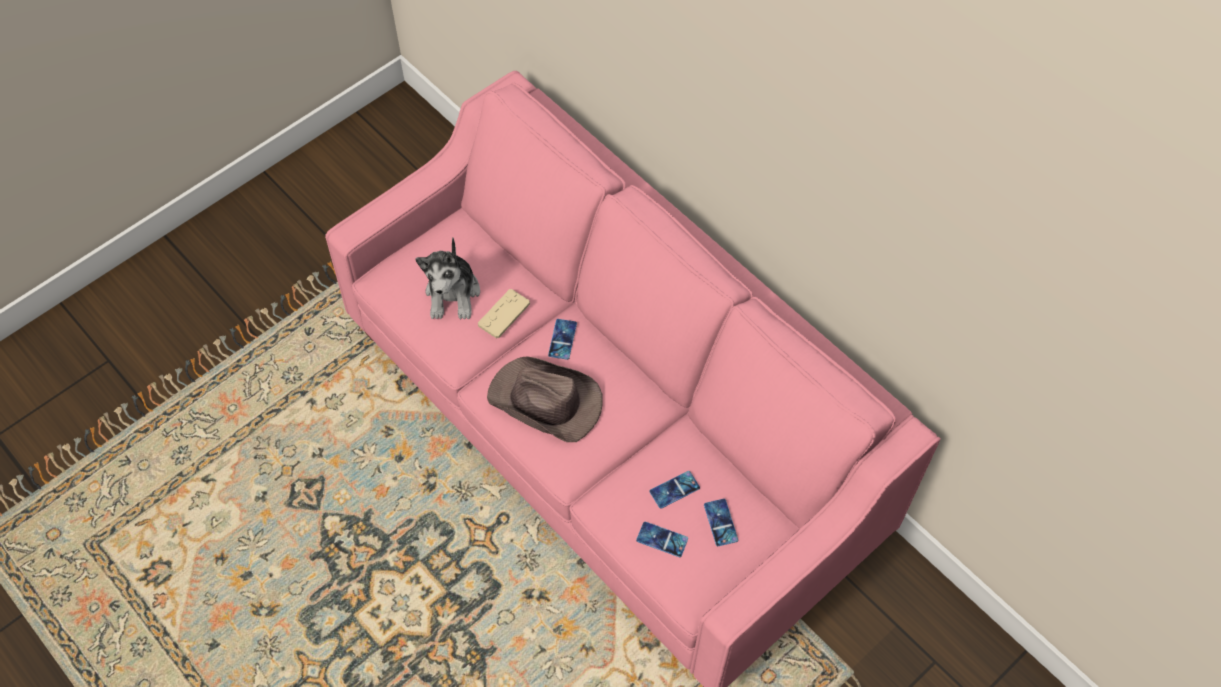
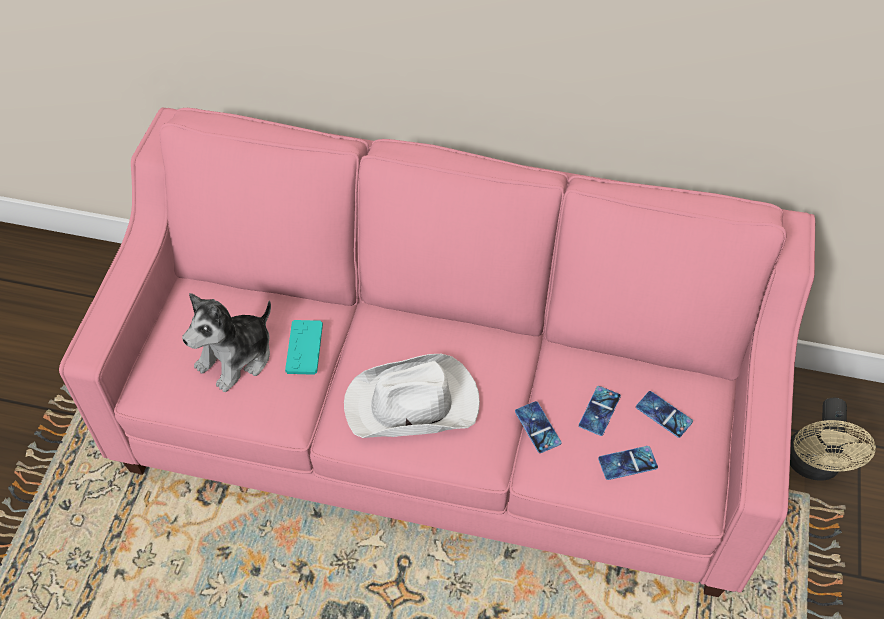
camera: 35 degrees left, 5 degrees down
(453, 293) = (236, 357): plush toy -> plush toy turned 75 degrees clockwise
(504, 314) = (304, 348): beige game controller -> turquoise game controller
(546, 402) = (413, 404): brown hat -> white hat
(562, 339) = (381, 338): phone -> phone (537, 427)
(878, 653) = (813, 466): none -> beige fan

